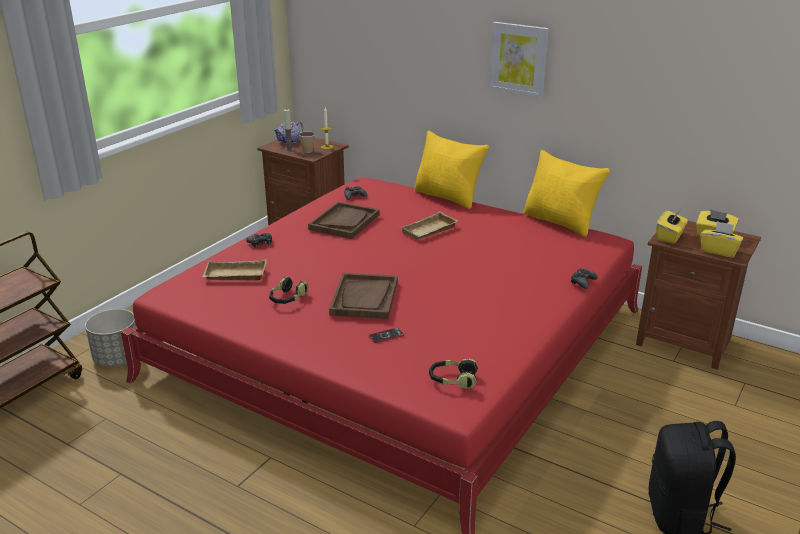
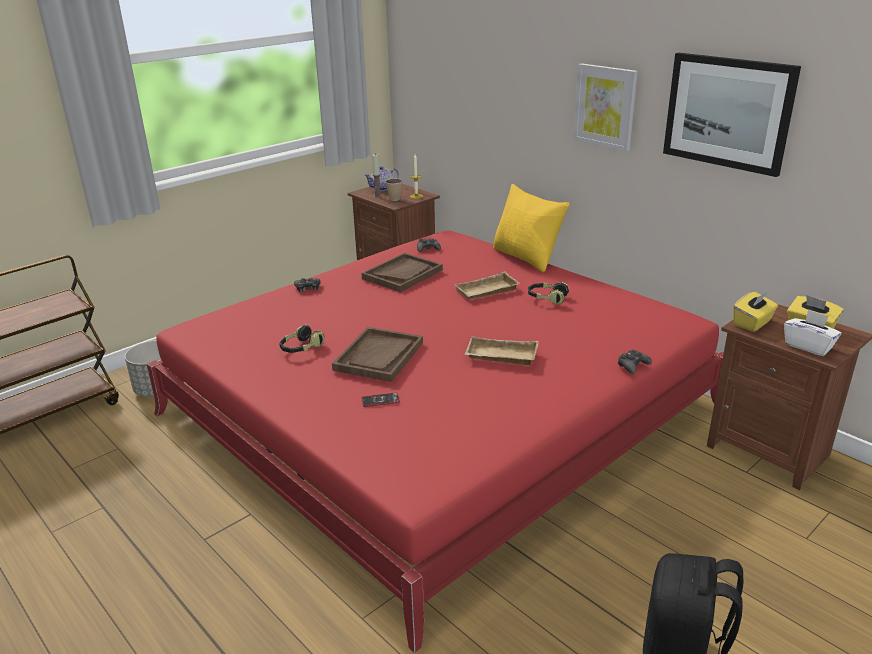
camera: 15 degrees right, 0 degrees up
(234, 276) = (263, 318): beige tray -> beige tray (500, 356)
(453, 380) = (425, 461): headphones -> headphones (547, 298)
(560, 222) = (638, 295): yellow pillow -> none
(632, 62) = (728, 112): none -> picture
(719, 251) = (808, 346): yellow tissue box -> white tissue box

